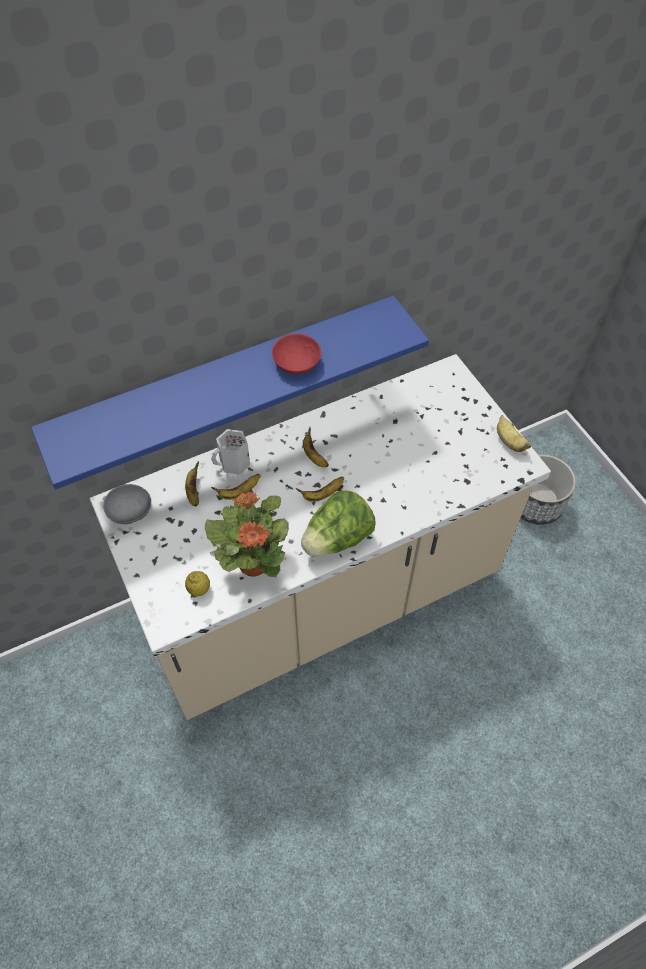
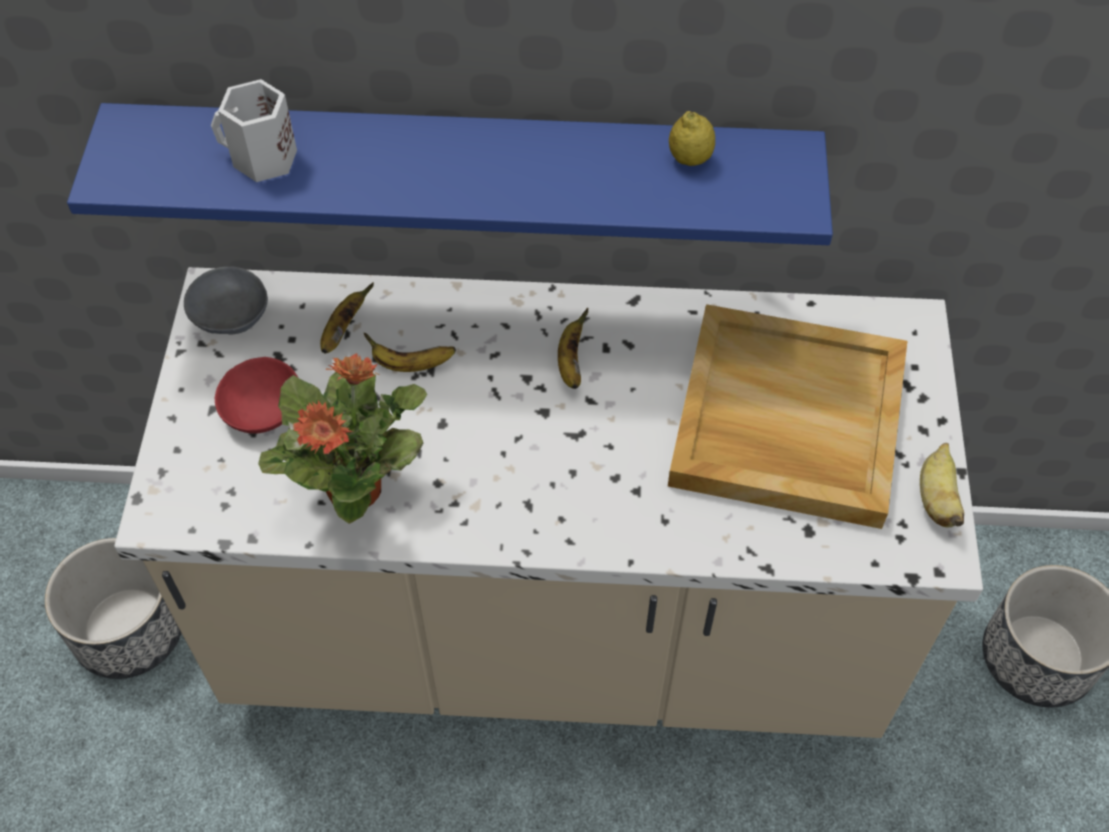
camera: 30 degrees right, 0 degrees up
(107, 713) = (129, 630): none -> planter
(199, 589) = (246, 487): lemon -> lemon (690, 159)
(234, 463) = (435, 315): white mug -> white mug (261, 159)
(295, 362) = (567, 174): red bowl -> red bowl (260, 407)
(322, 494) = (541, 432): banana -> none
(337, 539) = (515, 518): lettuce -> none
(426, 438) = (785, 421): none -> beige tray

